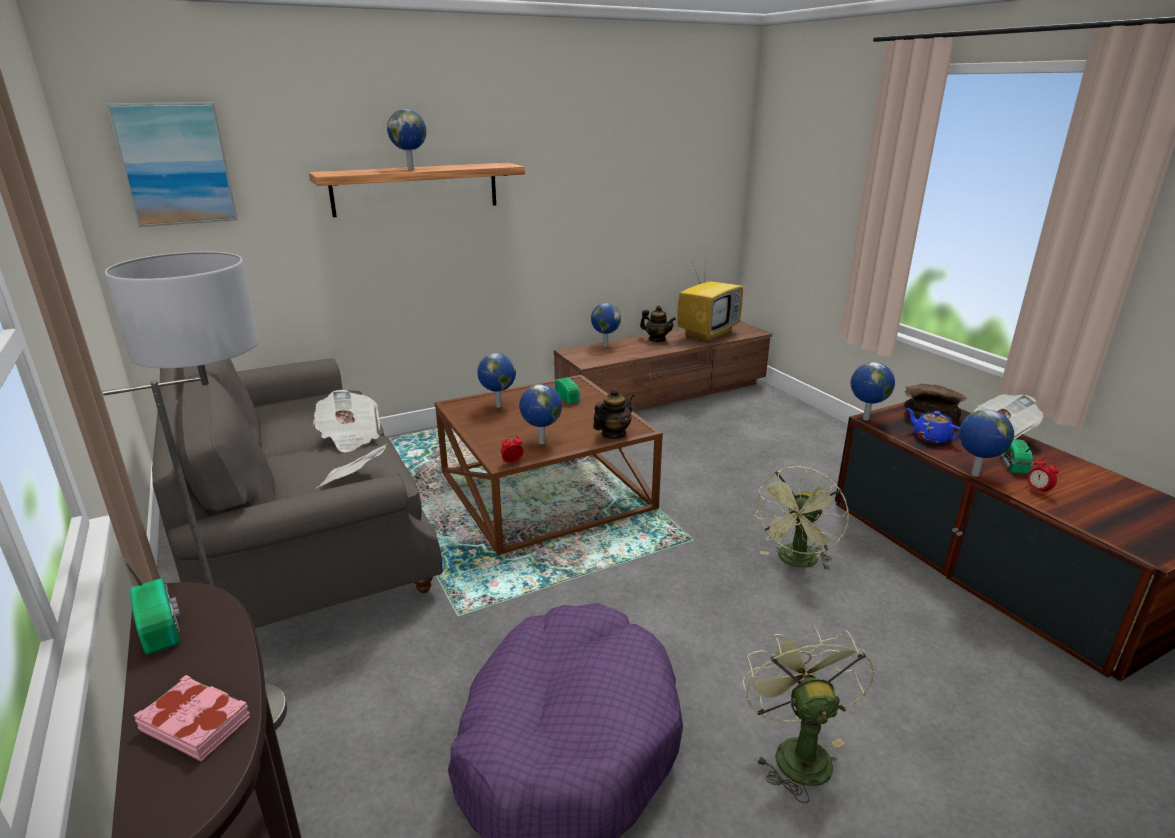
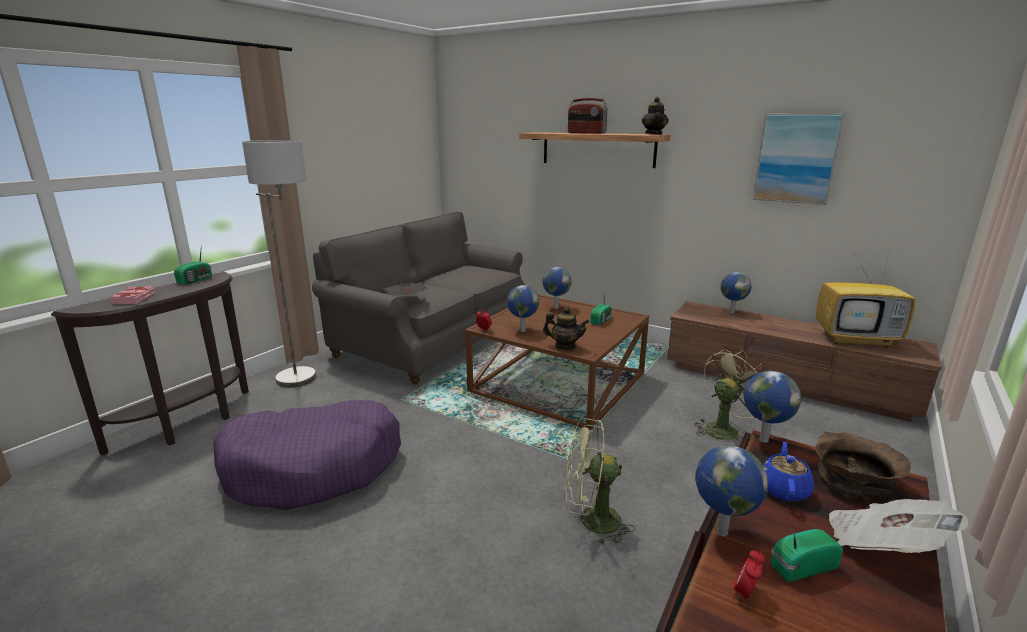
camera: 60 degrees right, 5 degrees down
(175, 164) = (476, 123): picture -> picture (796, 158)
(350, 437) = (454, 286): newspaper -> none
(411, 169) = (586, 133): globe -> radio
(657, 340) = (789, 325): teapot -> teapot (654, 134)
(796, 751) = (343, 570): green fan -> green fan (724, 429)

